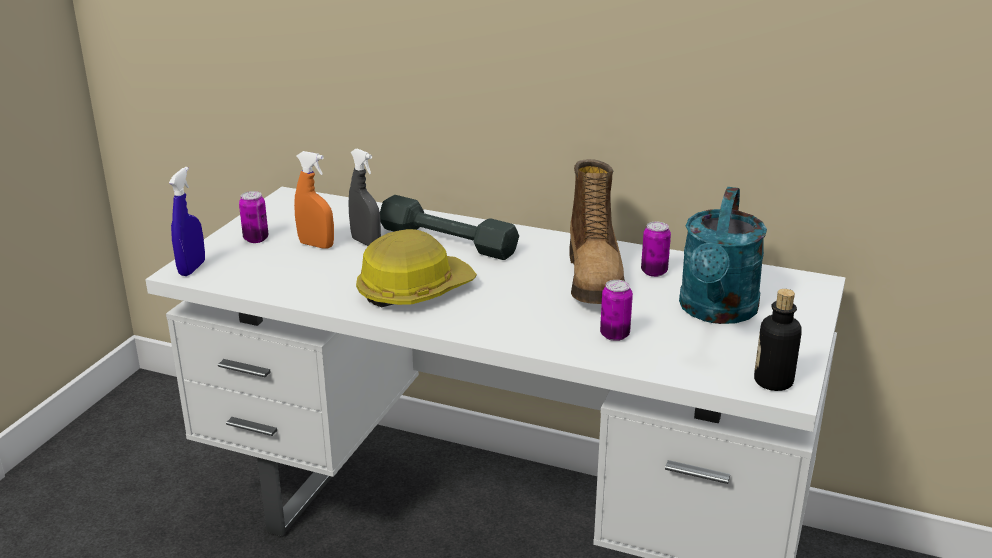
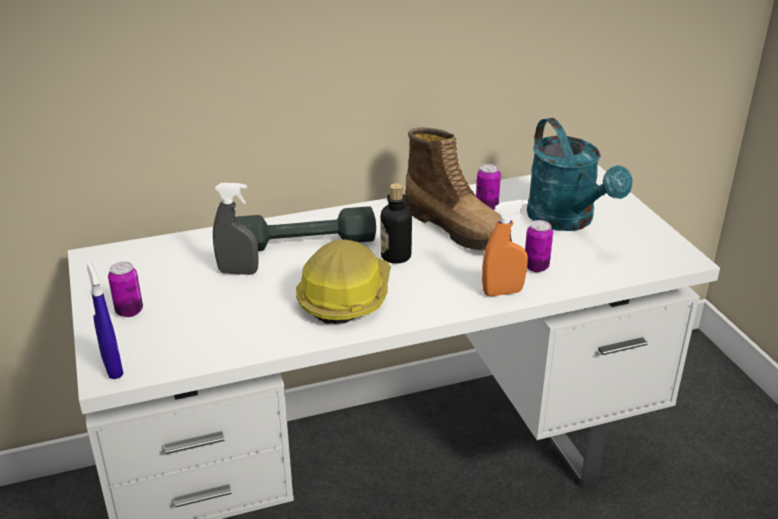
camera: 40 degrees left, 5 degrees up
(316, 245) = (197, 293): orange spray bottle -> orange spray bottle (502, 292)
(773, 381) = (668, 255): bottle -> bottle (396, 256)

